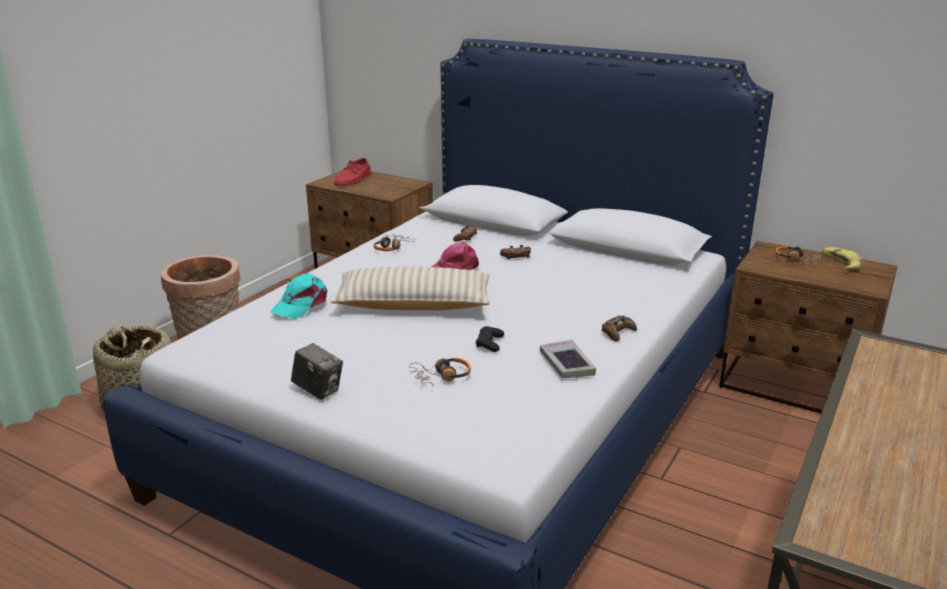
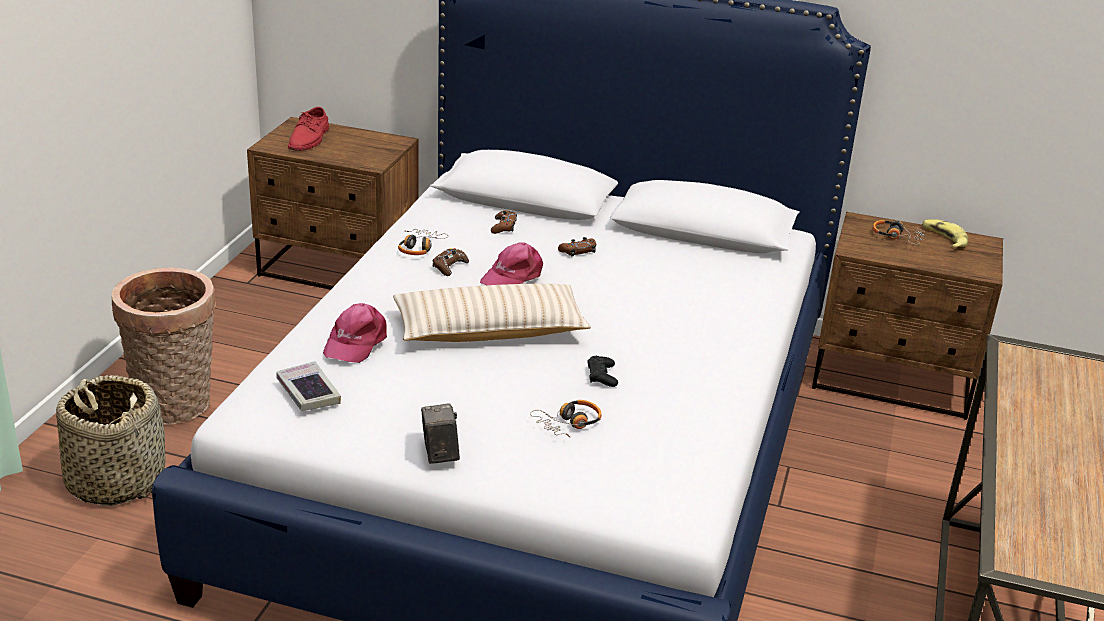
camera: 15 degrees left, 5 degrees up
(301, 304) = (355, 342): turquoise cap -> pink cap
(318, 390) = (439, 454): camera -> camera turned 120 degrees counterclockwise
(566, 364) = (697, 395): book -> book (308, 392)
(618, 332) = (736, 350): brown game controller -> brown game controller (449, 266)

